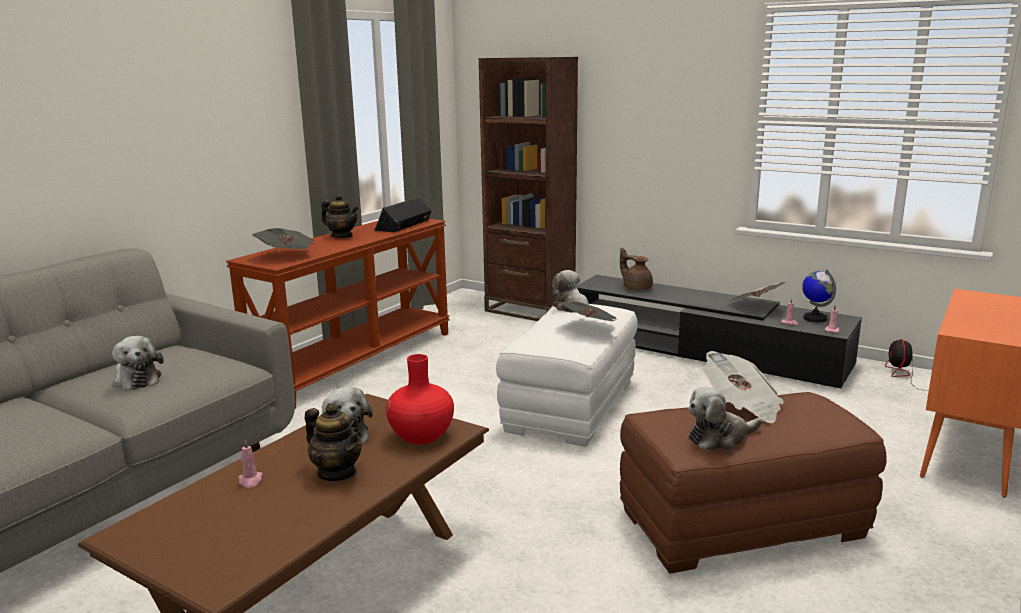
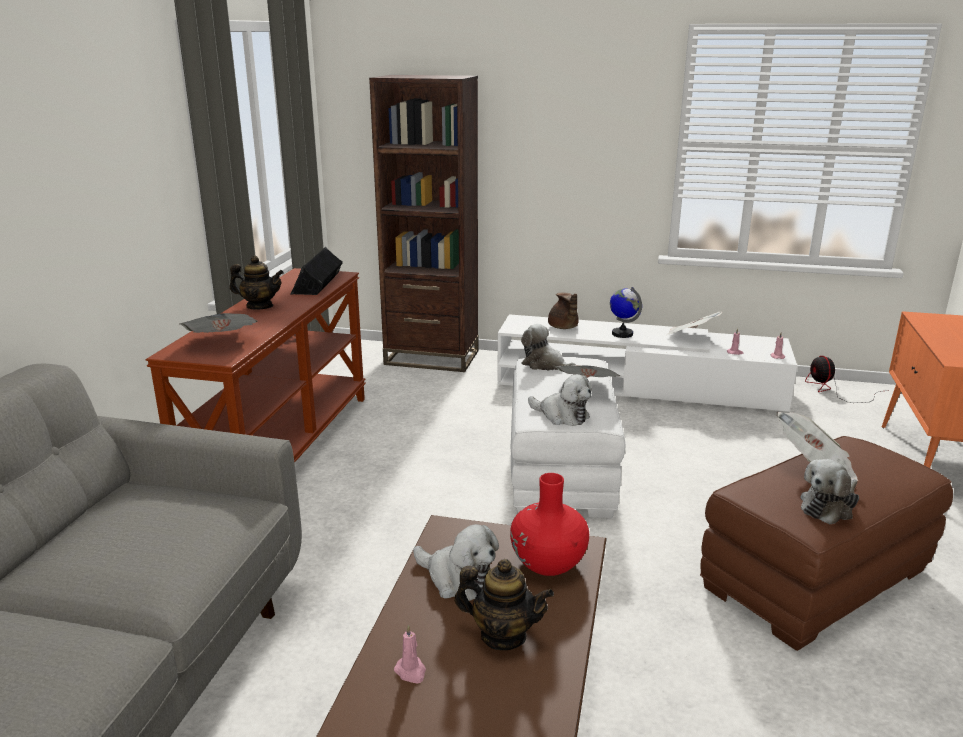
camera: 20 degrees left, 5 degrees up
(136, 379) = (131, 550): plush toy -> plush toy (562, 415)
(636, 288) = (563, 327): brown teapot -> brown teapot turned 135 degrees counterclockwise
(703, 350) = (638, 385): black tv stand -> white tv stand
(815, 318) = (751, 345): globe -> globe (622, 334)

